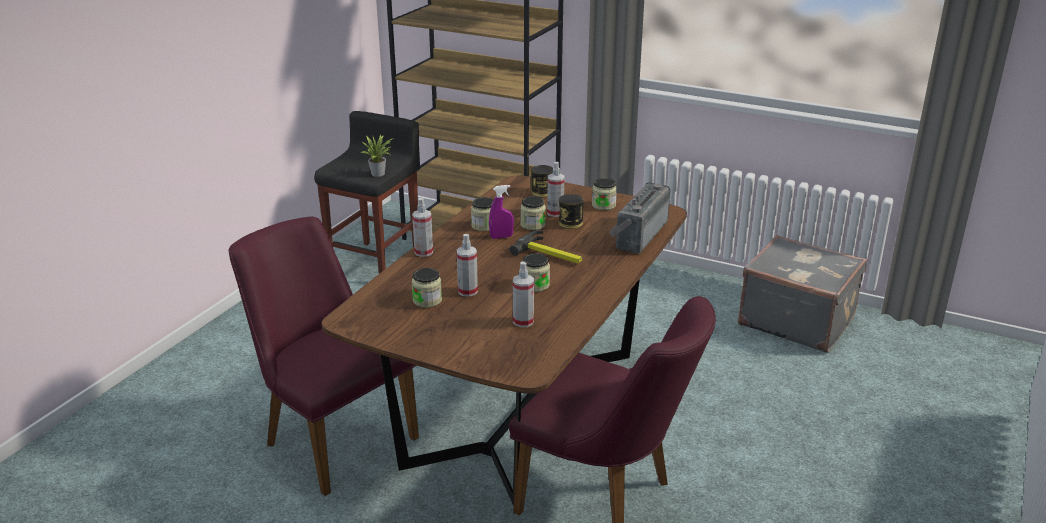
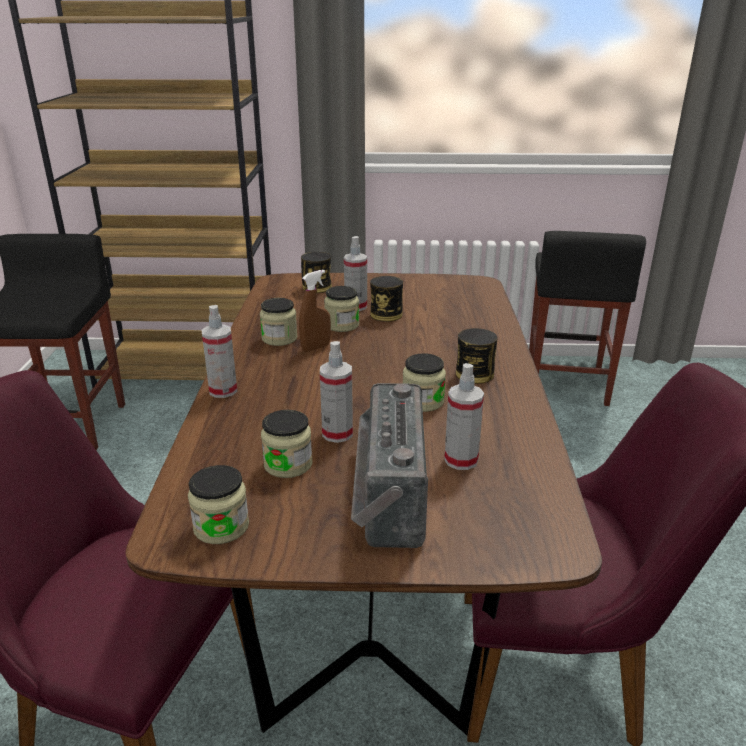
camera: 25 degrees left, 0 degrees up
(380, 174) = (66, 308): potted plant -> none
(501, 237) = (316, 348): purple spray bottle -> brown spray bottle
(551, 254) = (401, 356): hammer -> none
(586, 276) = (474, 374): none -> can
(603, 205) = (403, 288): jar -> jar (221, 526)
(637, 234) = (476, 312): radio -> radio (385, 492)
(796, 320) = (566, 384): grey suitcase -> black stool

